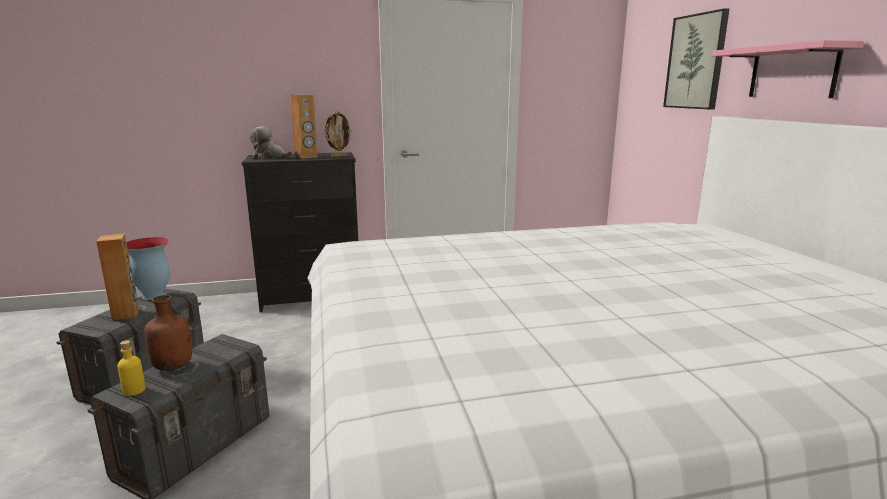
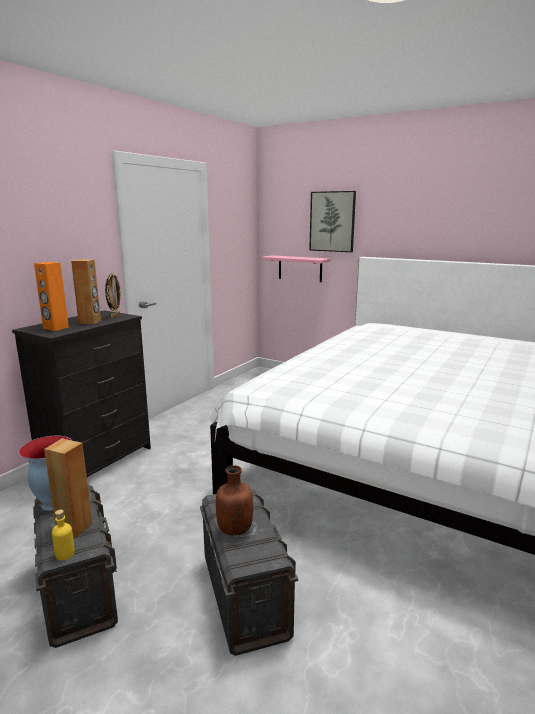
camera: 45 degrees left, 0 degrees up
(134, 390) = (252, 556): yellow bottle -> yellow bottle (65, 554)
(270, 157) = (55, 328): plush toy -> orange speaker
(792, 72) = (407, 232): pink shelf -> pink shelf (300, 268)

